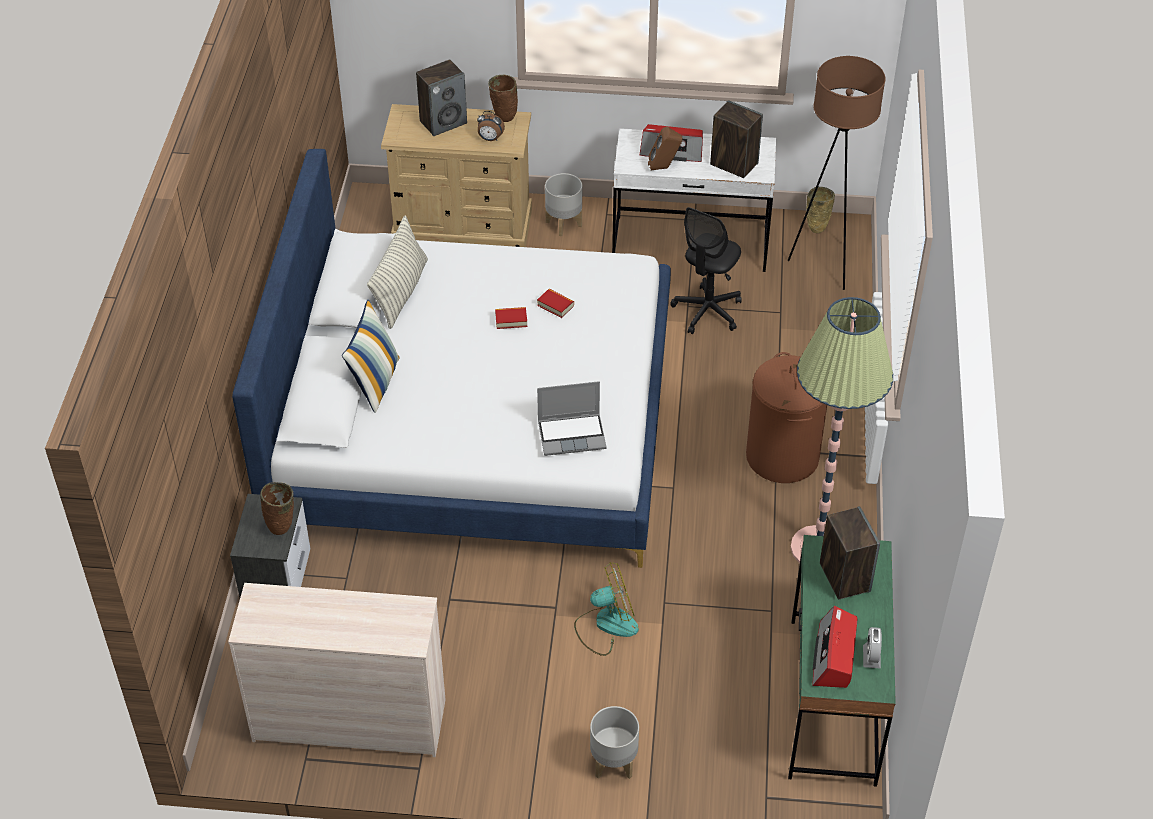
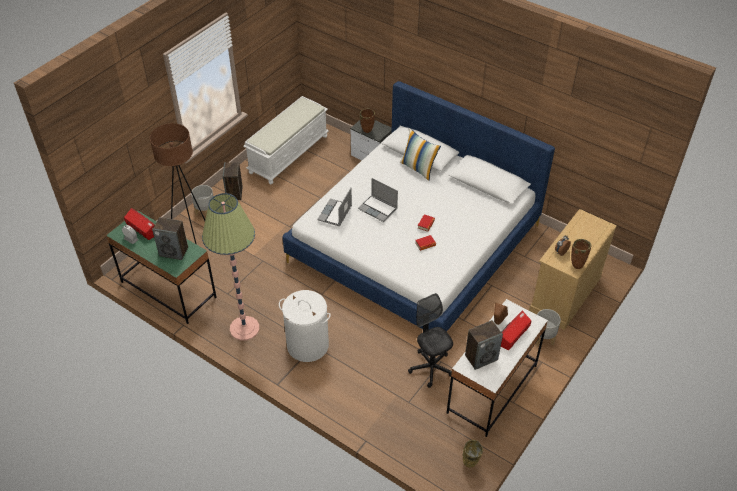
camera: 120 degrees right, 0 degrees up
(350, 719) = (288, 153): beige dresser -> white bench
(401, 292) = (474, 196): pillow -> none
(443, 122) = (587, 239): speaker -> speaker (234, 193)
(519, 387) = (378, 209): none -> laptop
(606, 625) = (267, 237): fan -> none
(783, 456) = (307, 345): brown laundry basket -> white laundry basket
(825, 265) = (433, 448): brown floor lamp -> brown floor lamp (191, 237)

